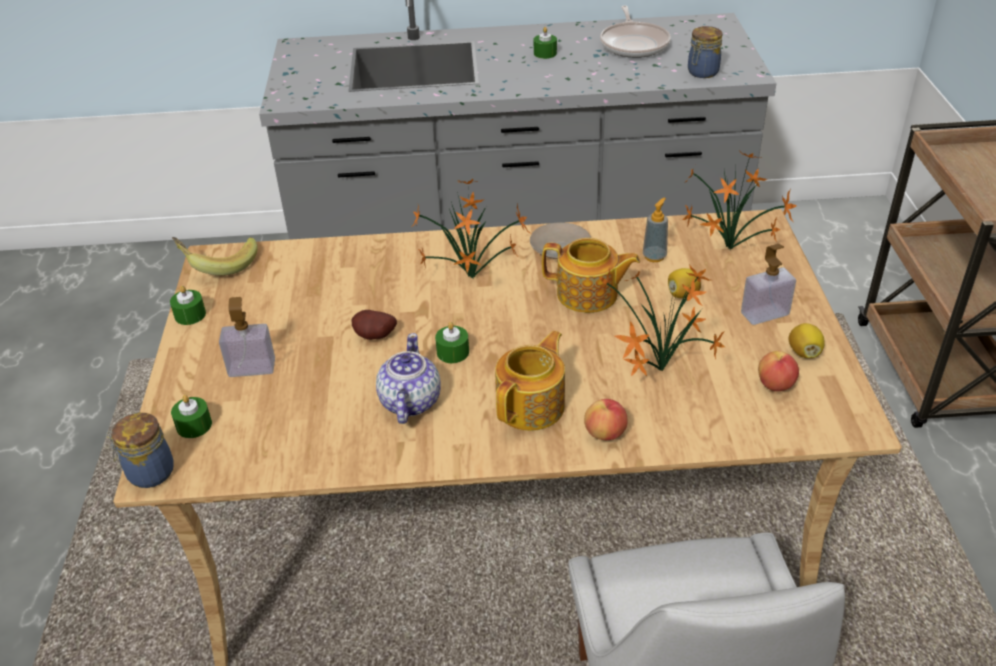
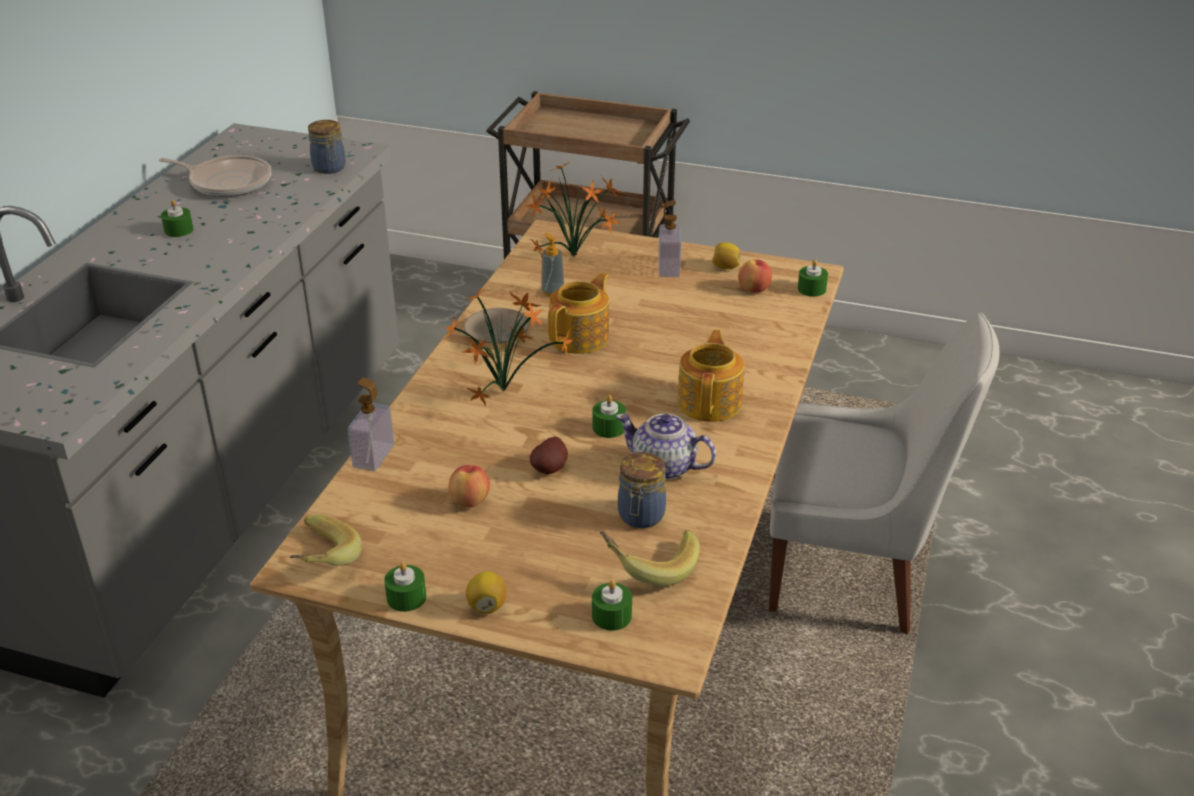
camera: 70 degrees left, 5 degrees down
(148, 473) = (668, 658): jar -> jar (640, 516)
(252, 368) = (542, 561): soap dispenser -> soap dispenser (373, 456)
(264, 430) = (649, 565): none -> banana
(532, 406) = (710, 402): teapot -> teapot turned 45 degrees clockwise
(605, 433) = (765, 376): apple -> apple (470, 501)
(658, 372) = (707, 333): potted plant -> none
(682, 294) = (616, 294): lemon -> lemon (487, 606)
(817, 430) = (811, 289): none -> green candle

